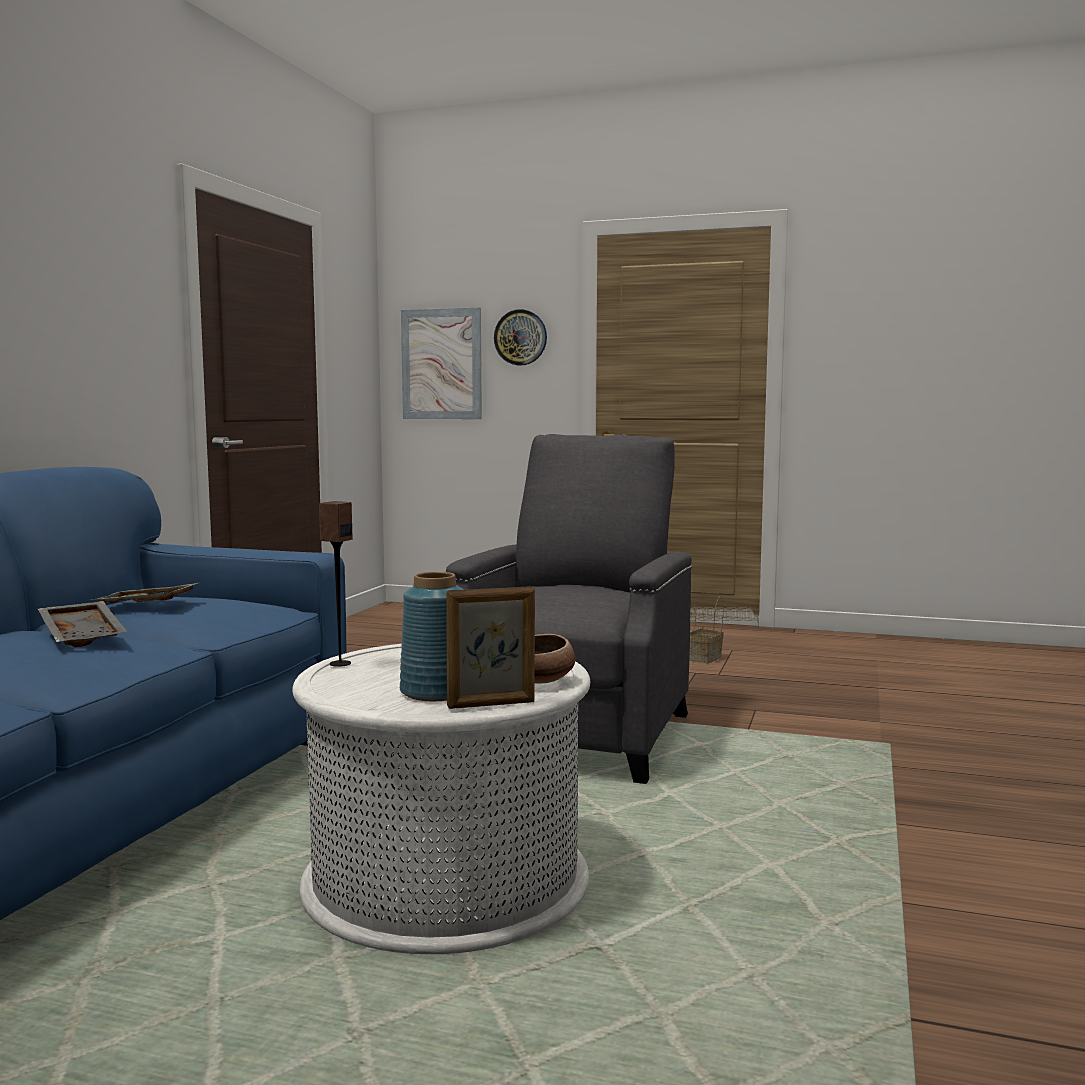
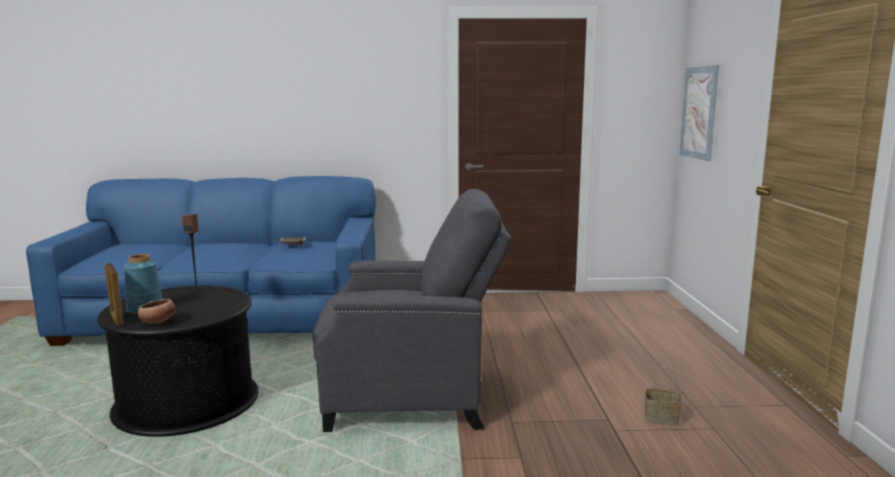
camera: 70 degrees right, 5 degrees up
(85, 636) = (228, 250): grey tray -> none
(446, 879) = (187, 402): white coffee table -> black coffee table
(520, 337) = (734, 91): wall clock -> none

